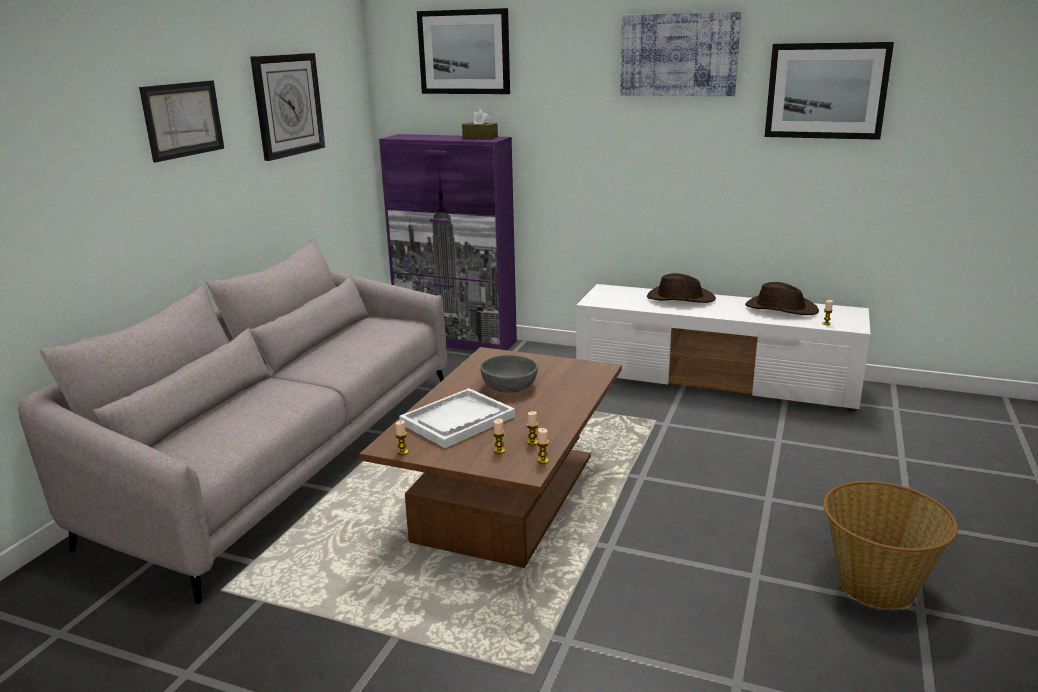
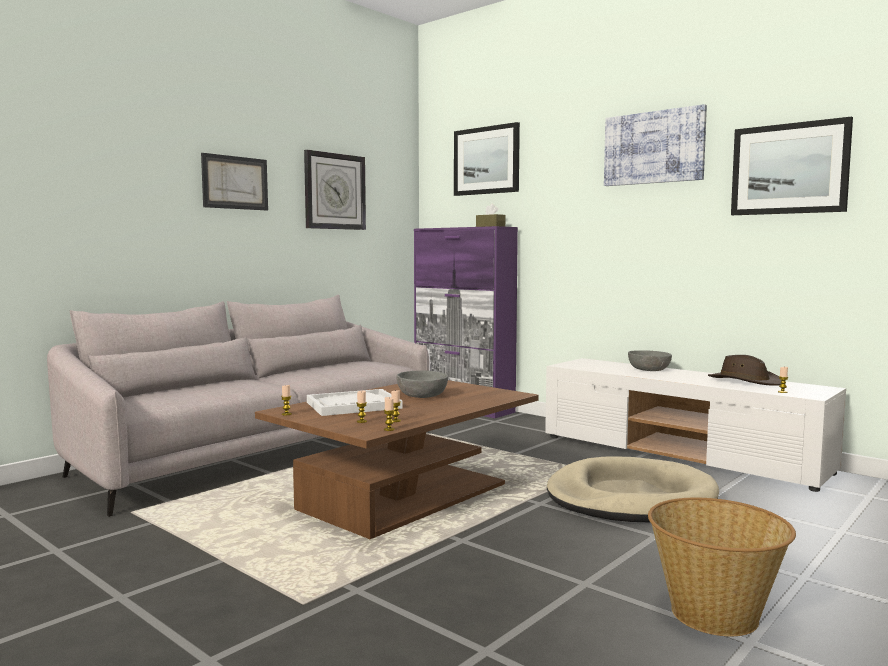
camera: 20 degrees right, 15 degrees down
(680, 298) = (649, 369): brown hat -> grey bowl
(714, 452) = (630, 498): none -> beige dog bed

